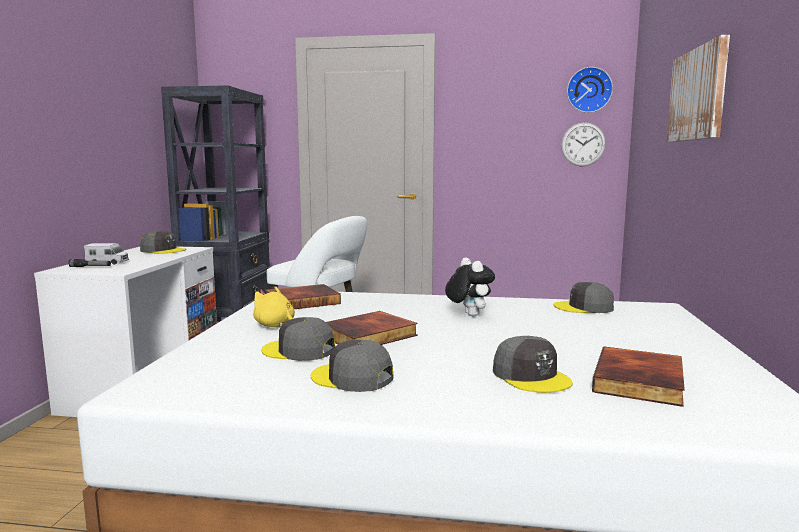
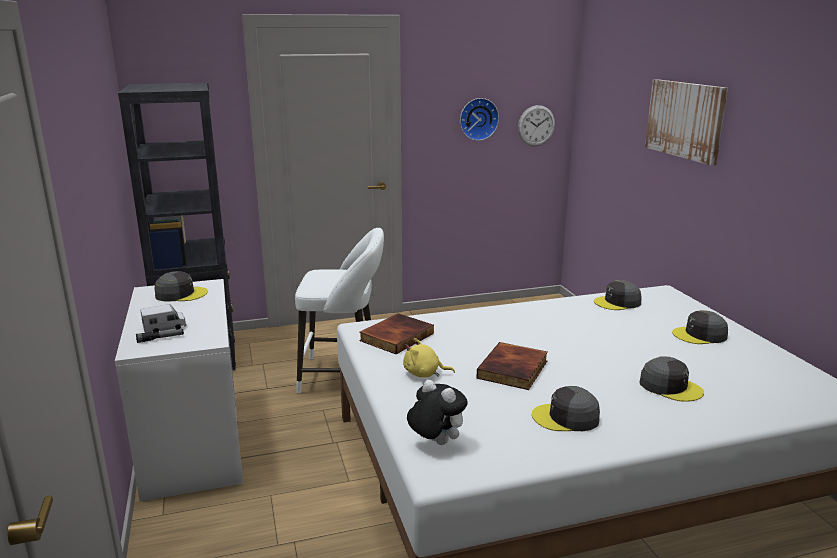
camera: 25 degrees left, 10 degrees up
(299, 350) = (487, 399): grey cap -> grey cap (700, 335)
(468, 315) = (551, 328): plush toy -> plush toy (435, 442)
(589, 90) = (541, 74): wall clock -> wall clock (478, 119)
(641, 381) = (732, 376): book -> none

